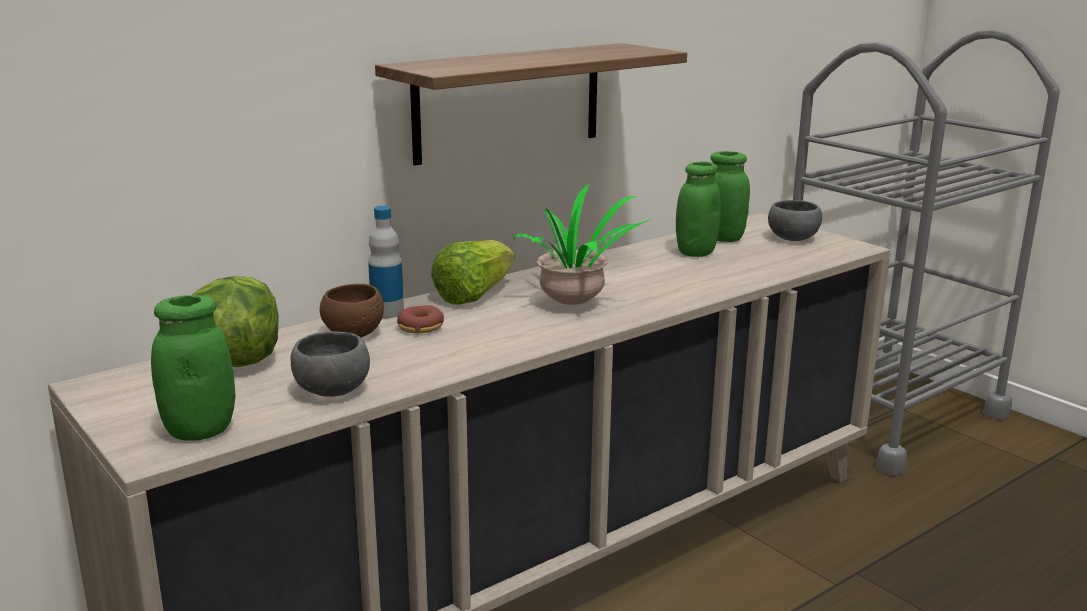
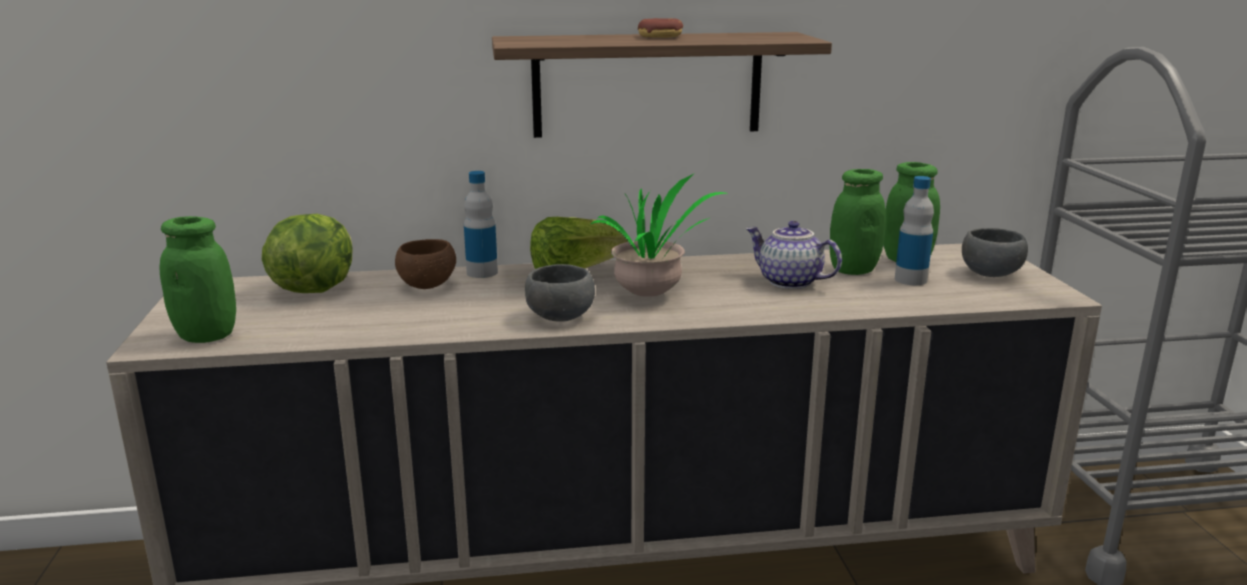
camera: 30 degrees right, 0 degrees up
(330, 390) = (339, 326): grey bowl -> grey bowl (559, 316)
(421, 327) = (487, 290): donut -> donut (660, 36)
(663, 271) = (788, 282): none -> teapot
(747, 253) = (910, 280): none -> bottle

